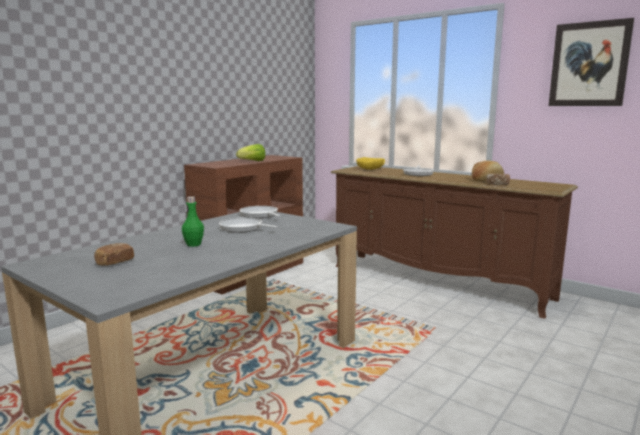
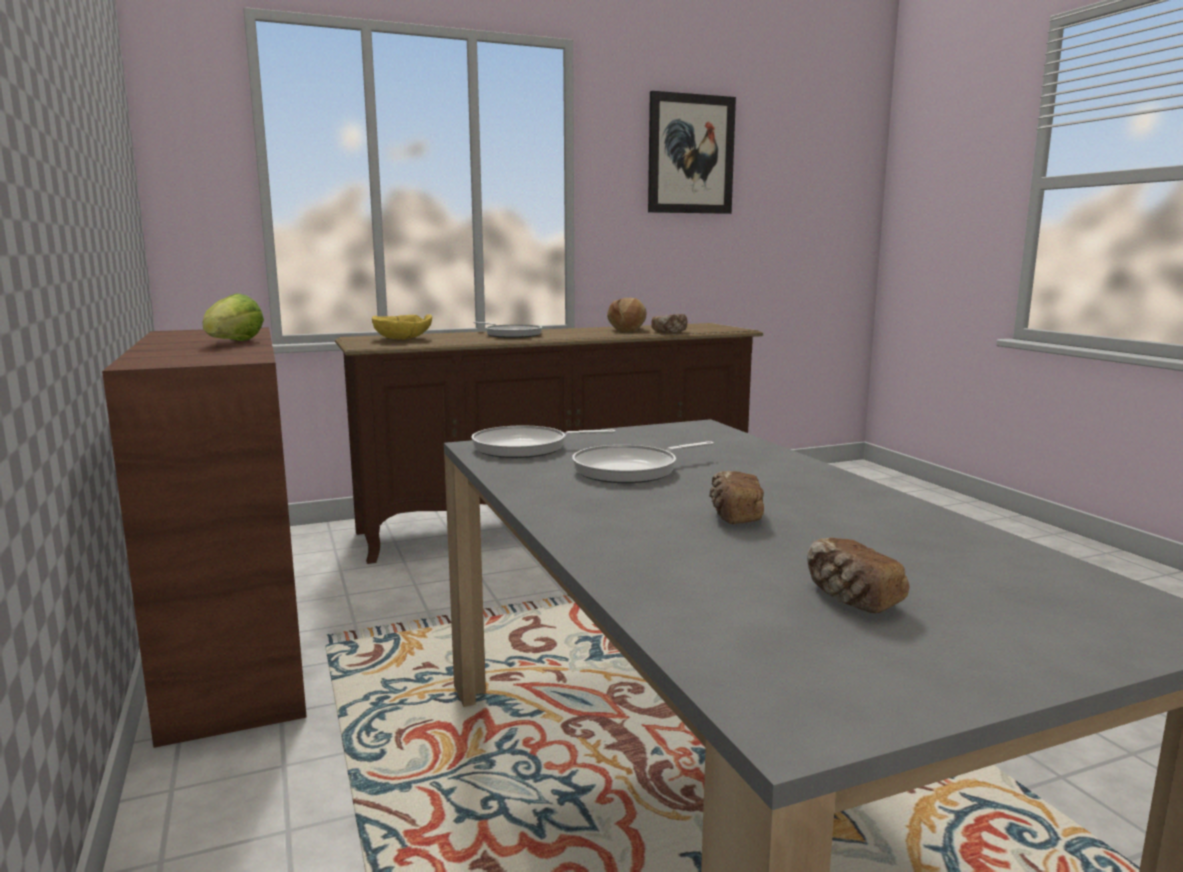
camera: 60 degrees left, 0 degrees up
(193, 244) = (734, 515): green bottle -> bread

